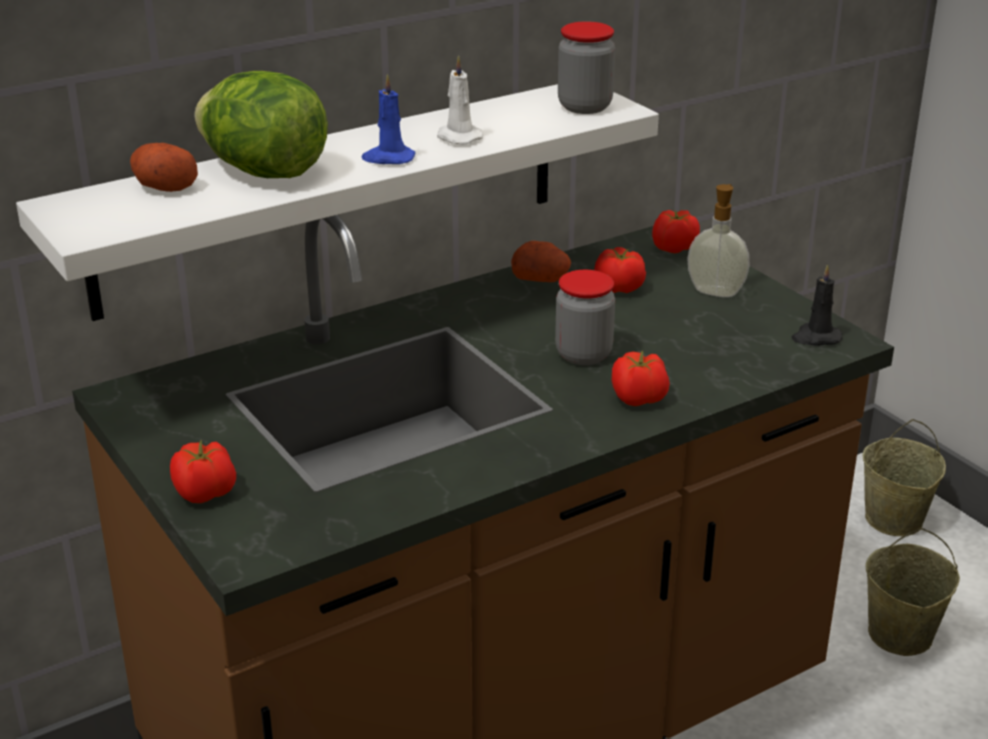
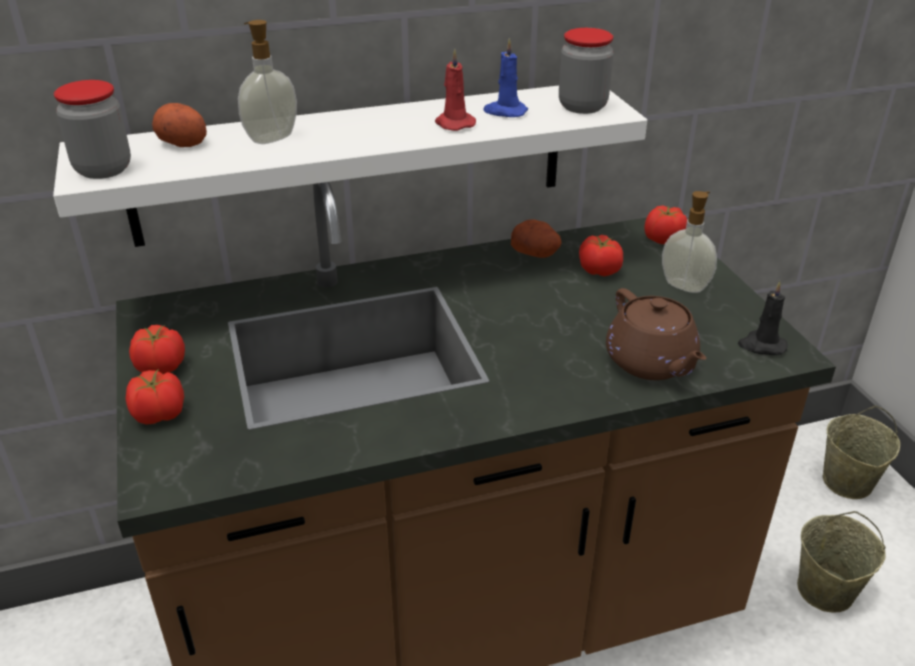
camera: 15 degrees right, 5 degrees up
(264, 172) = (271, 138): lettuce -> soap dispenser
(388, 158) = (381, 136): blue candle -> blue candle (505, 112)
(457, 137) = (453, 123): white candle -> red candle
(583, 354) = (540, 330): jar -> jar (103, 169)
(639, 399) = (571, 383): tomato -> tomato (162, 367)
(712, 369) = (651, 363): none -> brown teapot

